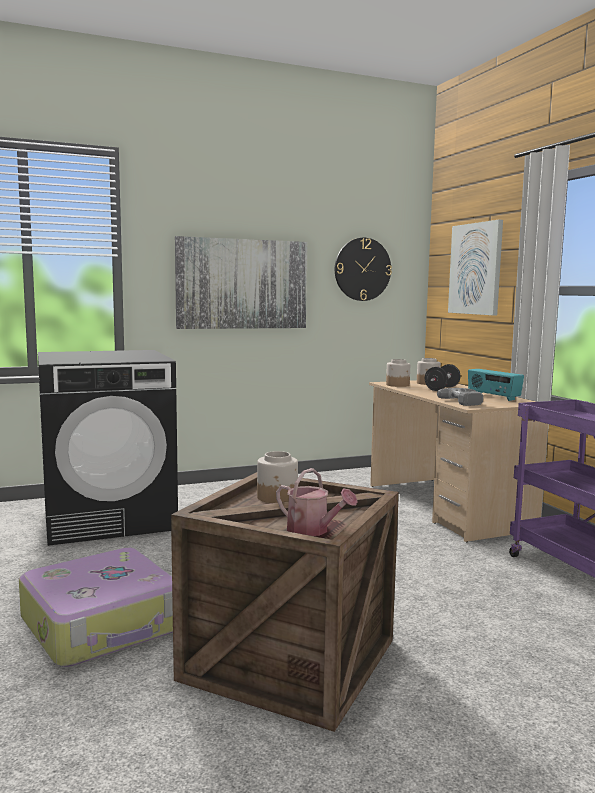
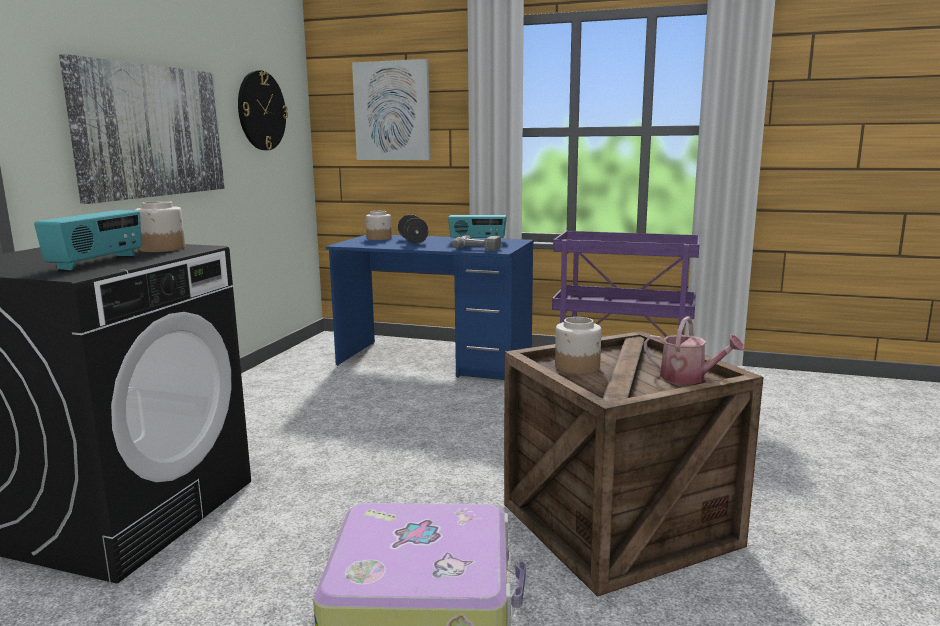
camera: 50 degrees left, 5 degrees up
(91, 358) = (97, 262): none -> radio
(313, 530) = (689, 378): watering can -> watering can turned 45 degrees clockwise
(398, 385) = (364, 244): jar -> jar (163, 249)
(446, 507) = (435, 361): beige desk -> blue desk

